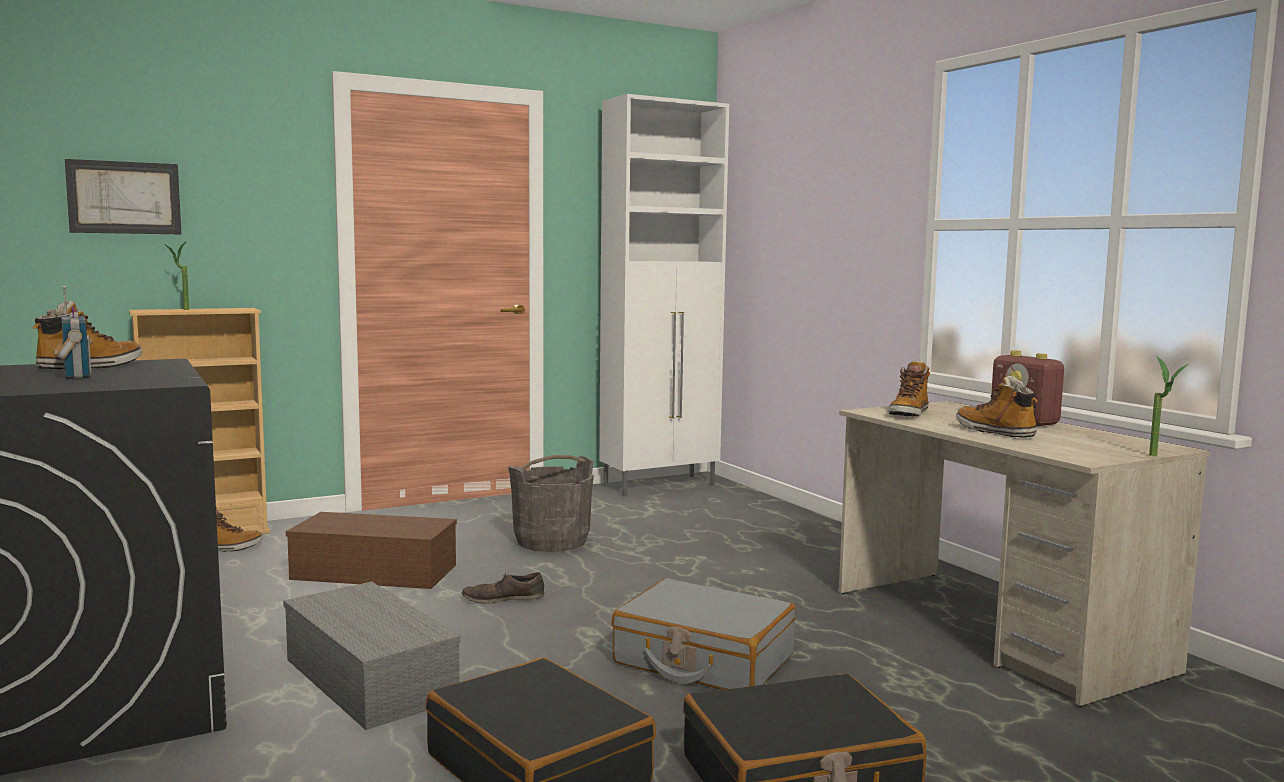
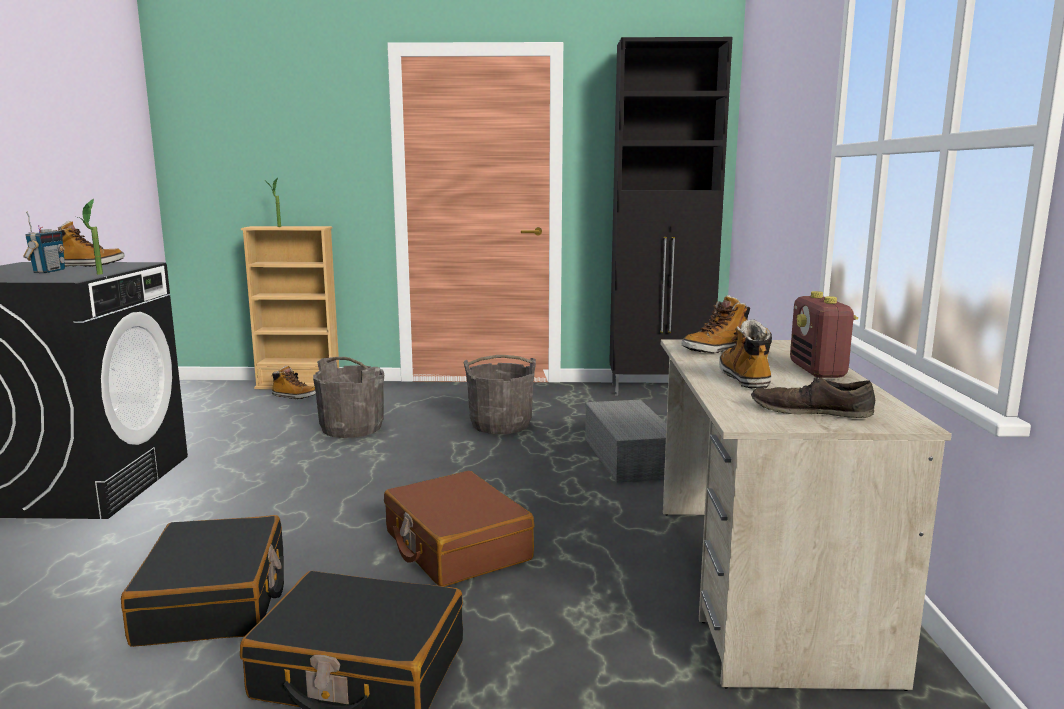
camera: 30 degrees right, 5 degrees up
(124, 197) = (249, 147): picture -> none
(373, 679) = (229, 506): grey storage box -> grey storage box (630, 458)
(377, 572) = (352, 428): brown storage box -> grey bucket
(503, 598) = (397, 464): brown shoe -> brown shoe (810, 411)
(661, 485) = (660, 390): white cabinet -> black cabinet
(703, 660) = (456, 546): grey suitcase -> brown suitcase
(1160, 456) = (853, 431): potted plant -> potted plant (97, 274)

